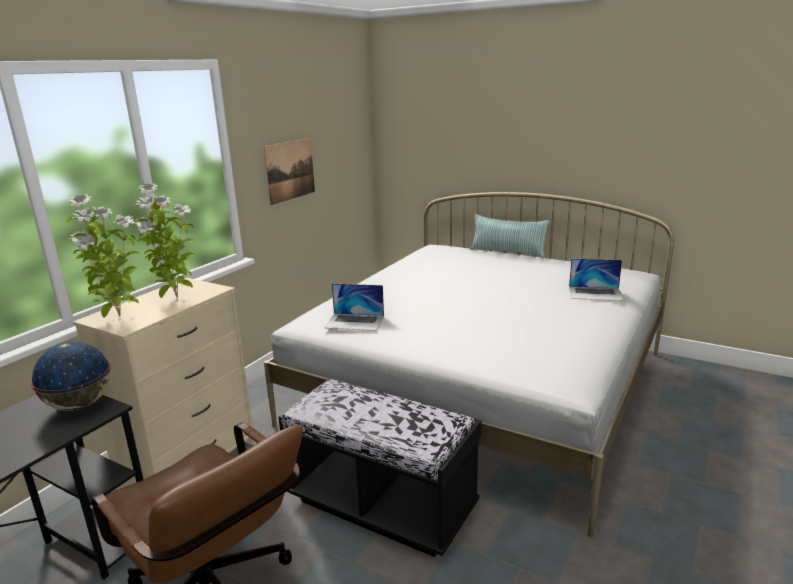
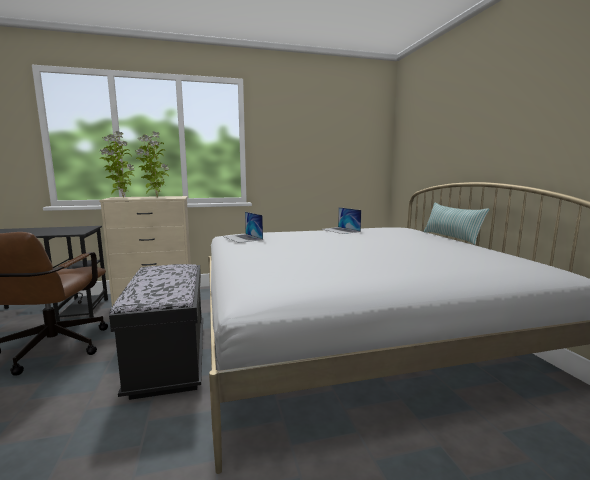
camera: 45 degrees right, 10 degrees down
(80, 405) = (78, 230): globe -> none
(290, 170) = (297, 155): picture -> none
(595, 293) = (449, 266): laptop -> laptop (340, 230)

